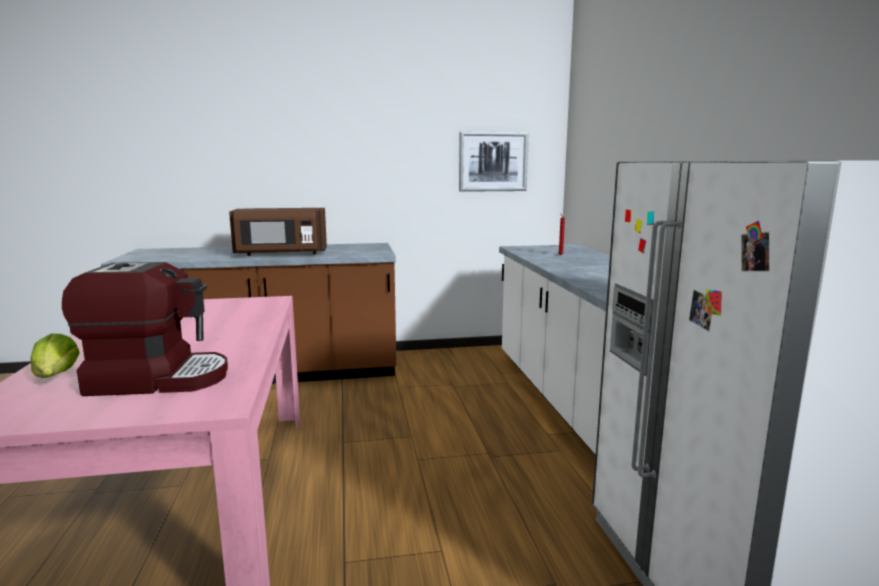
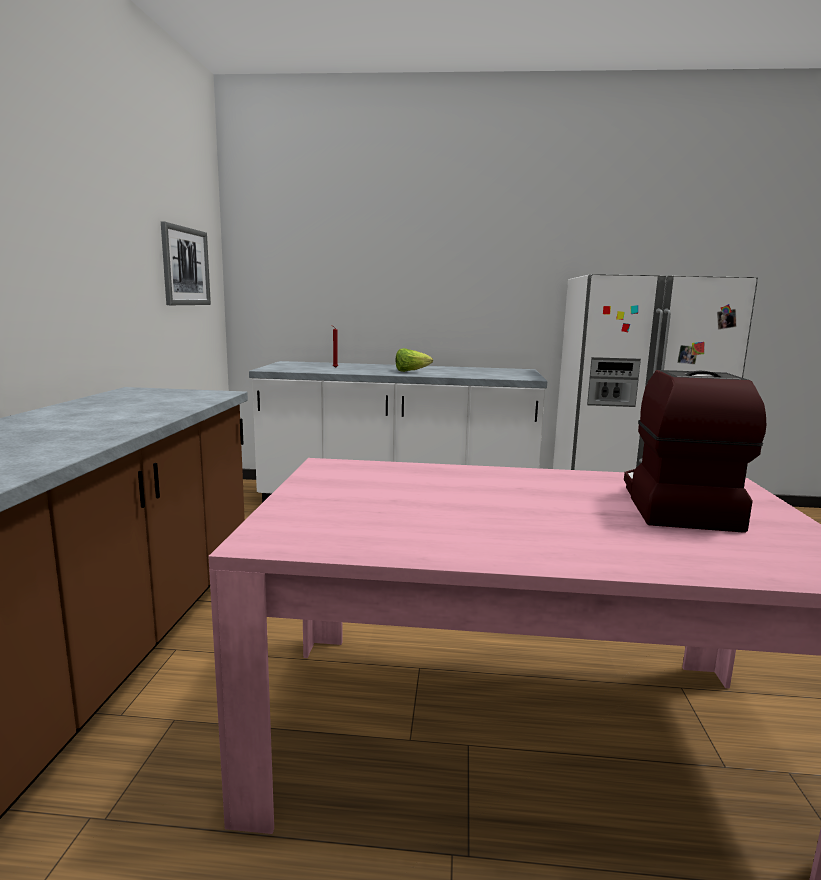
camera: 75 degrees left, 0 degrees up
(56, 377) = (693, 553): lettuce -> lettuce (411, 371)
(281, 253) = (119, 419): brown microwave -> none

